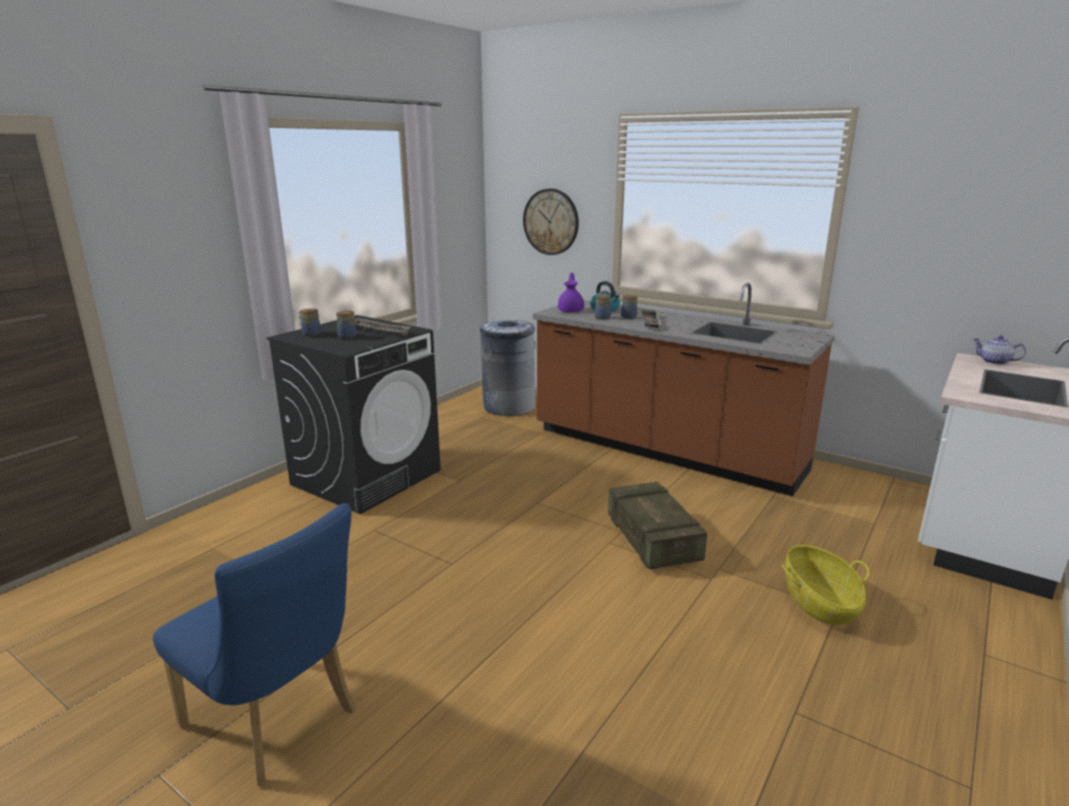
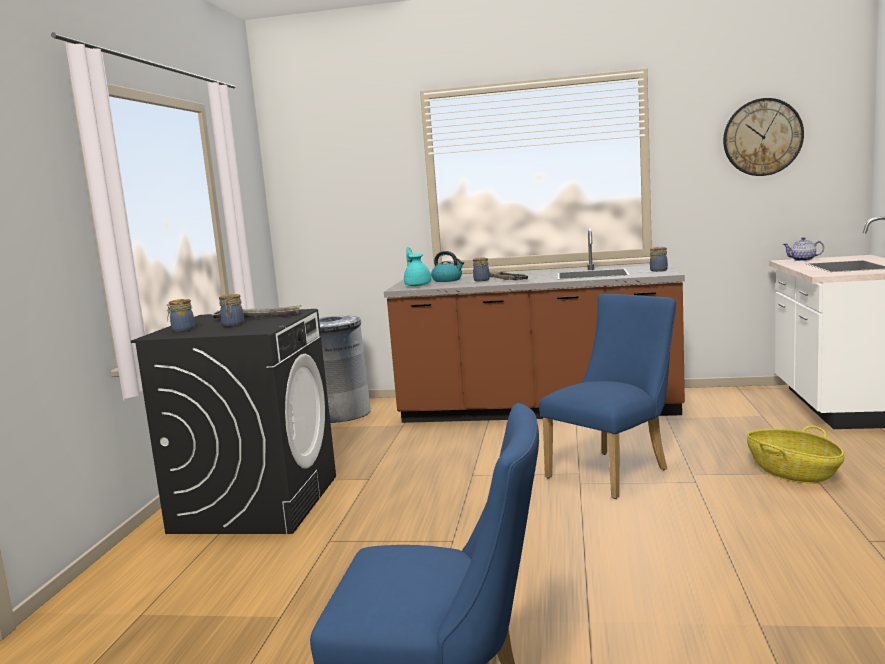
camera: 25 degrees left, 10 degrees down
(551, 222) = (353, 207): wall clock -> wall clock (762, 137)
(571, 311) = (417, 285): purple teapot -> turquoise teapot
(602, 317) = (458, 284): jar -> jar (658, 270)
(652, 540) = (613, 471): crate -> blue chair

